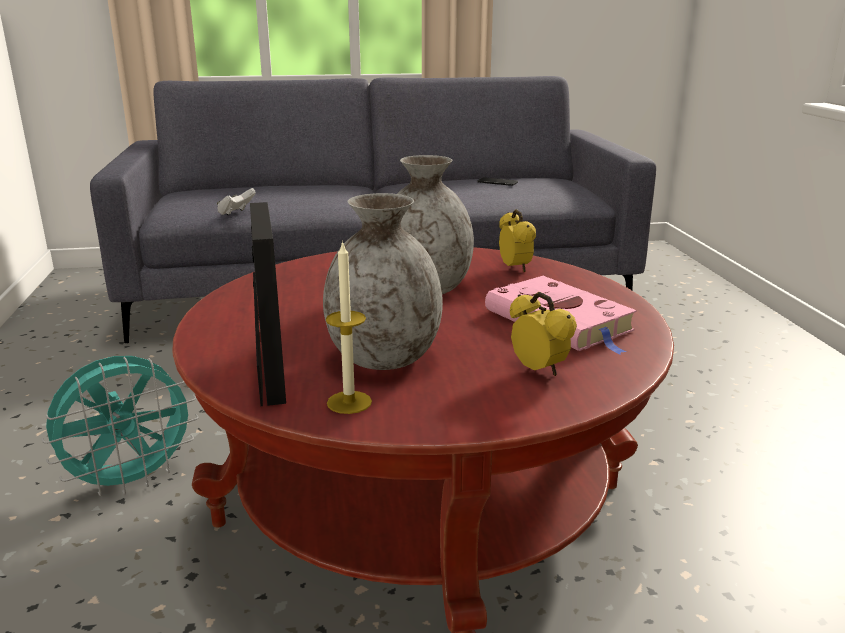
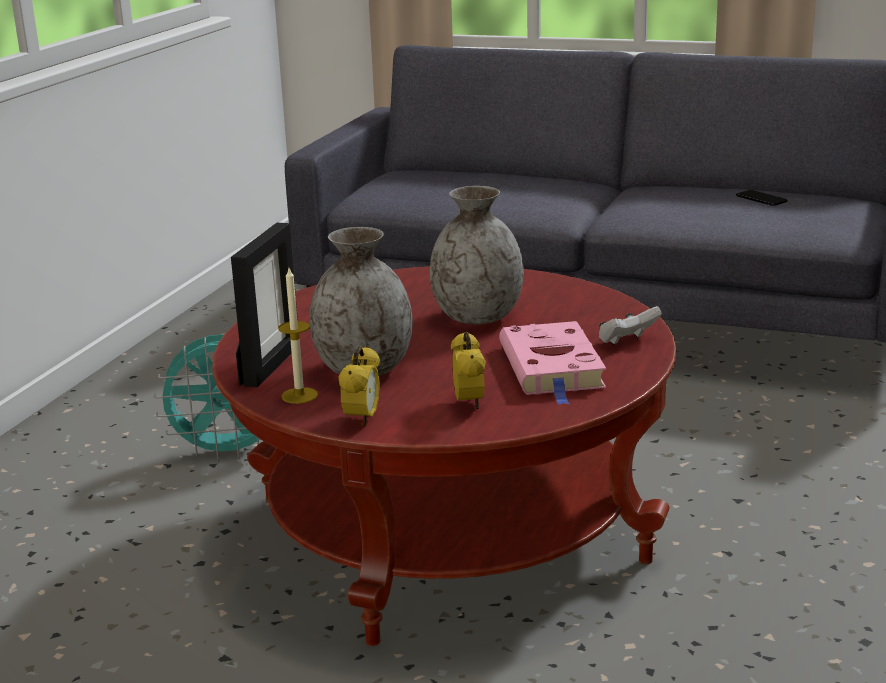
camera: 30 degrees right, 0 degrees up
(236, 213) = (423, 206): white game controller -> white game controller (627, 341)
(515, 268) = (592, 310): alarm clock -> alarm clock (362, 419)

